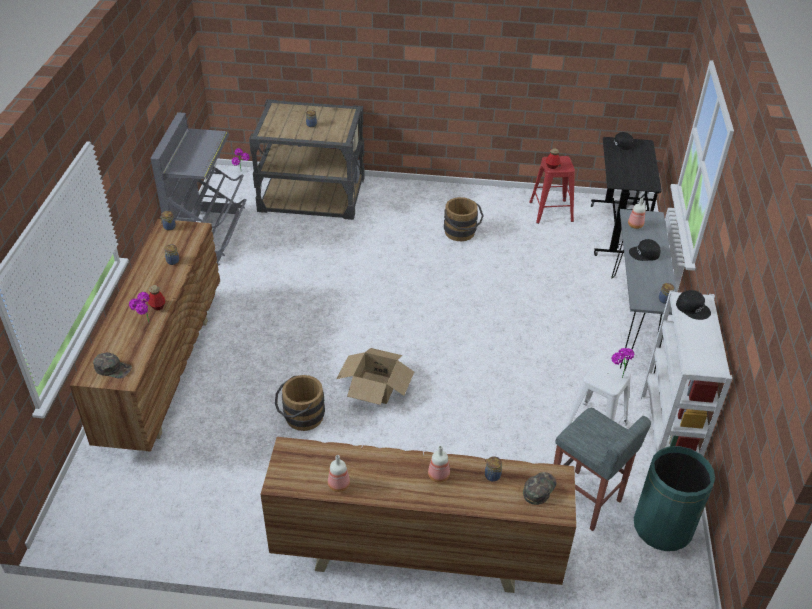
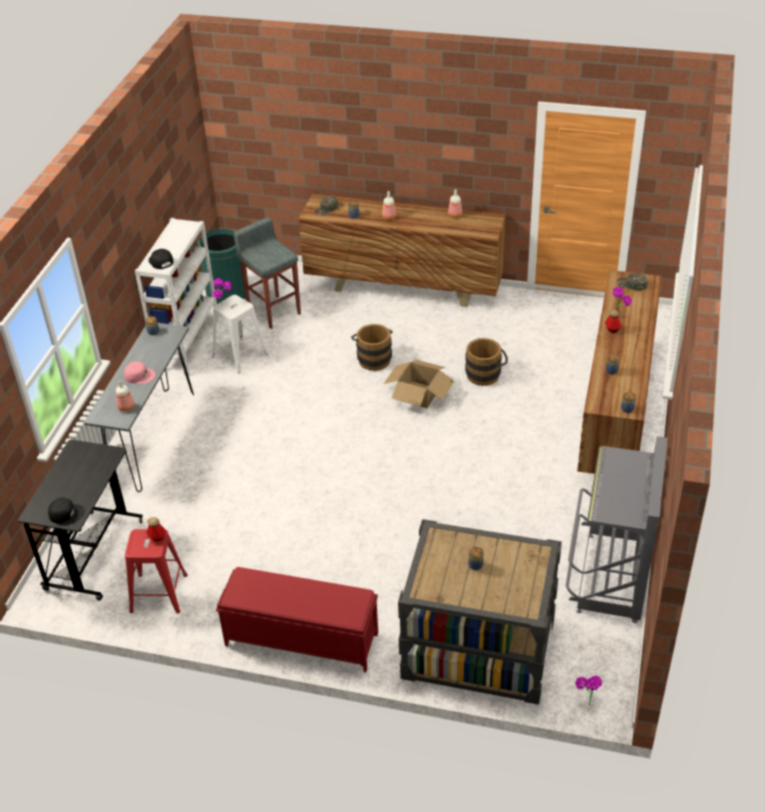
camera: 170 degrees left, 0 degrees up
(437, 192) = (300, 639): none -> red bench
(461, 234) = (289, 563): brown bucket -> brown bucket (373, 358)
(644, 254) = (139, 375): black cap -> pink cap

